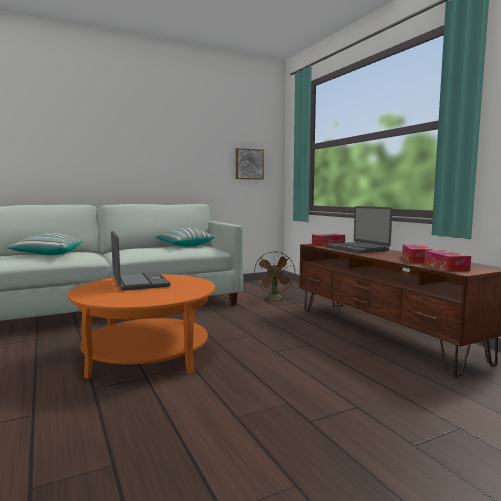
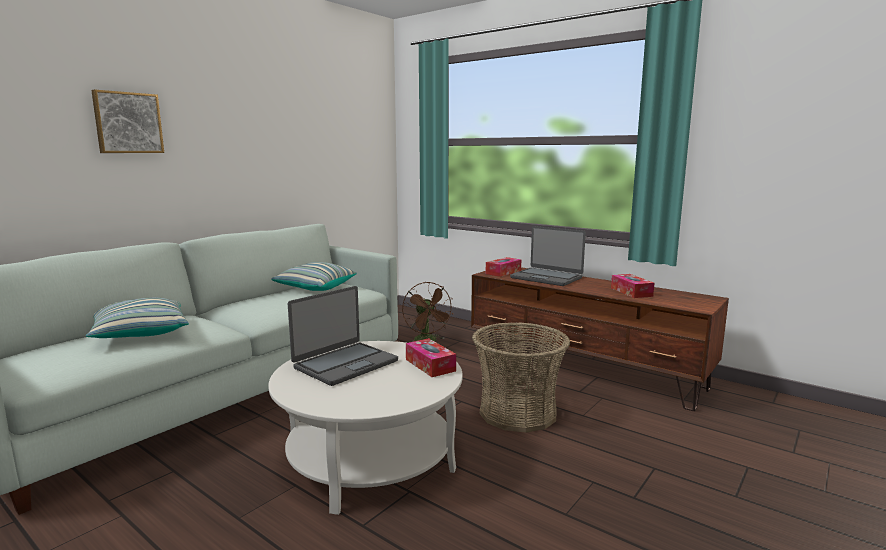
camera: 25 degrees left, 5 degrees up
(139, 282) = (345, 364): laptop -> laptop turned 90 degrees clockwise
(147, 355) = (370, 458): orange coffee table -> white coffee table
(249, 164) = (358, 161): picture -> picture (128, 123)
(286, 349) = (518, 412): none -> basket
(446, 267) = (676, 302): tissue box -> tissue box (430, 365)

